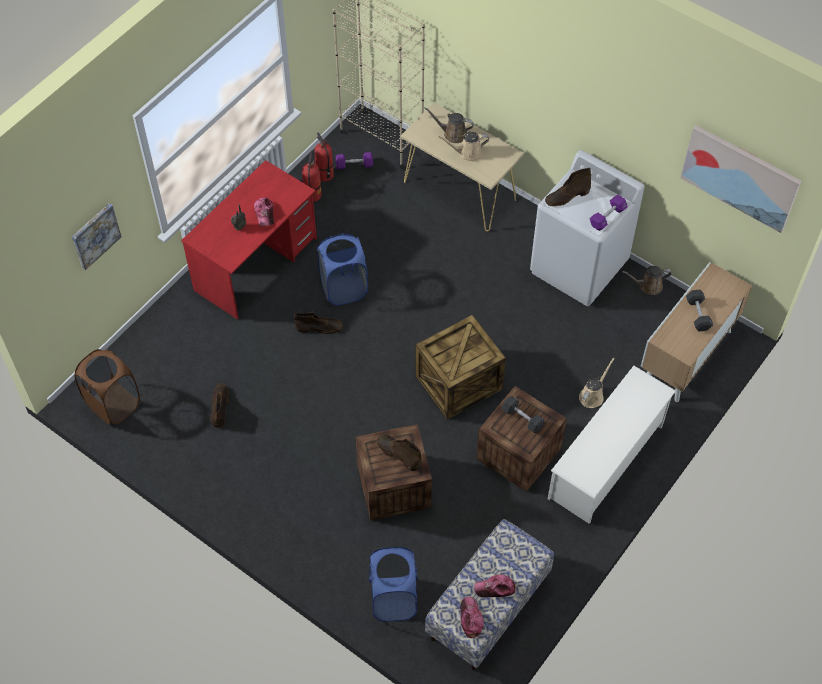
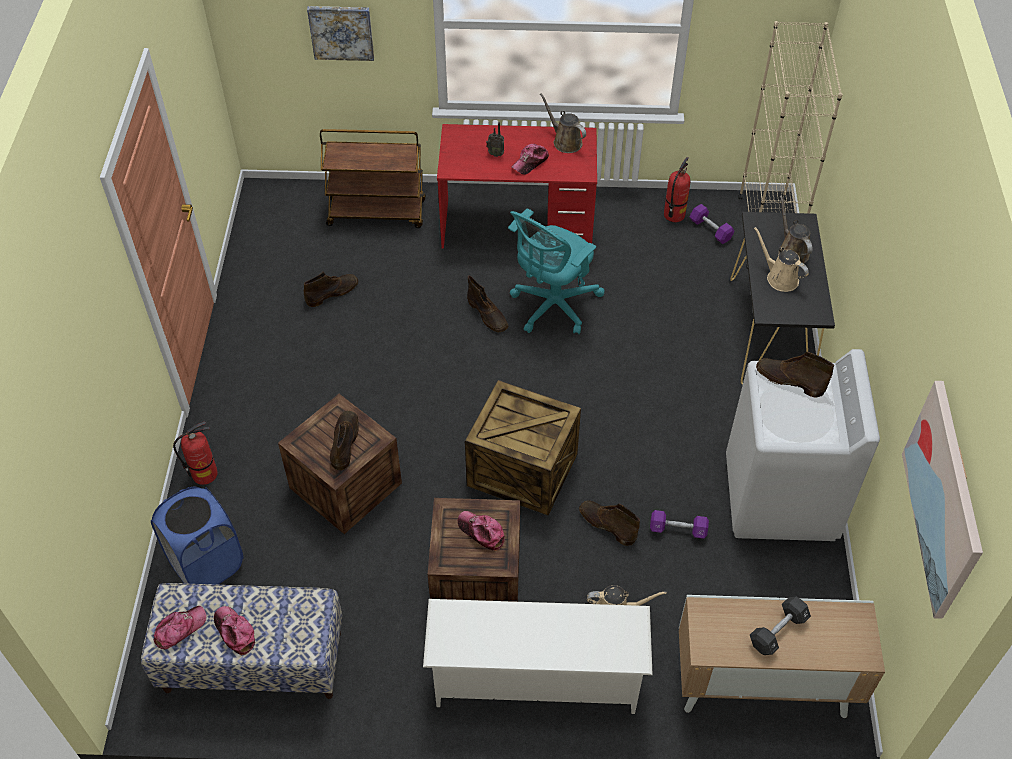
camera: 55 degrees right, 5 degrees down
(114, 404) = (274, 218): brown laundry basket -> none
(167, 338) = (377, 213): none -> brown cart
(312, 195) = (640, 220): fire extinguisher -> fire extinguisher (205, 474)
(344, 288) = (552, 307): blue laundry basket -> turquoise office chair
(460, 191) = (769, 332): beige console table -> black console table
(522, 418) = (481, 532): black dumbbell -> cap
(532, 363) = (607, 524): none -> brown boot
(607, 217) = (800, 436): purple dumbbell -> purple dumbbell (678, 529)
(648, 286) = (824, 584): brown watering can -> brown watering can (565, 141)

